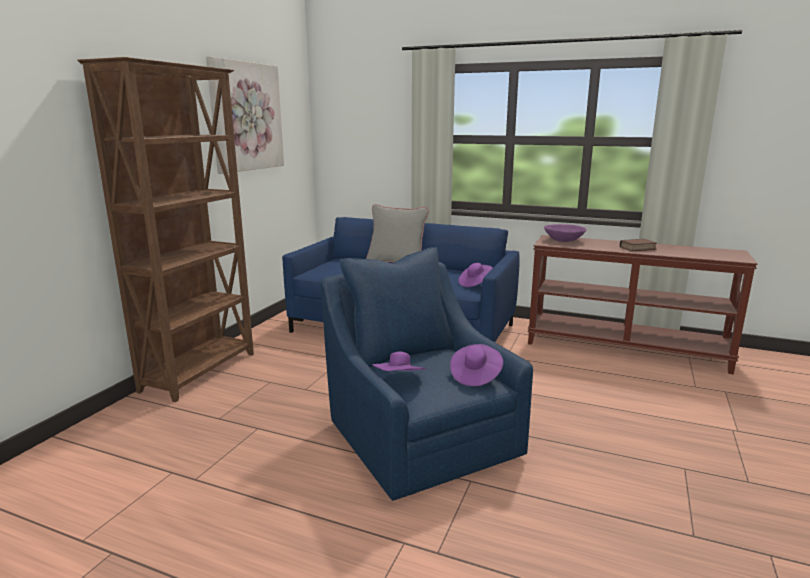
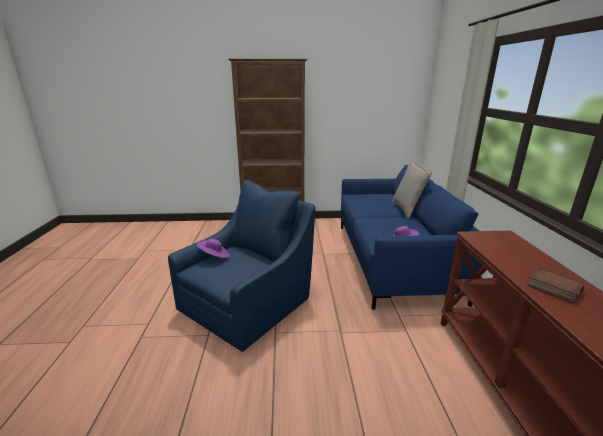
camera: 65 degrees right, 5 degrees up
(246, 117) = (352, 87): picture -> none
(475, 375) = (233, 278): purple hat -> none
(564, 240) = (503, 242): purple bowl -> none

